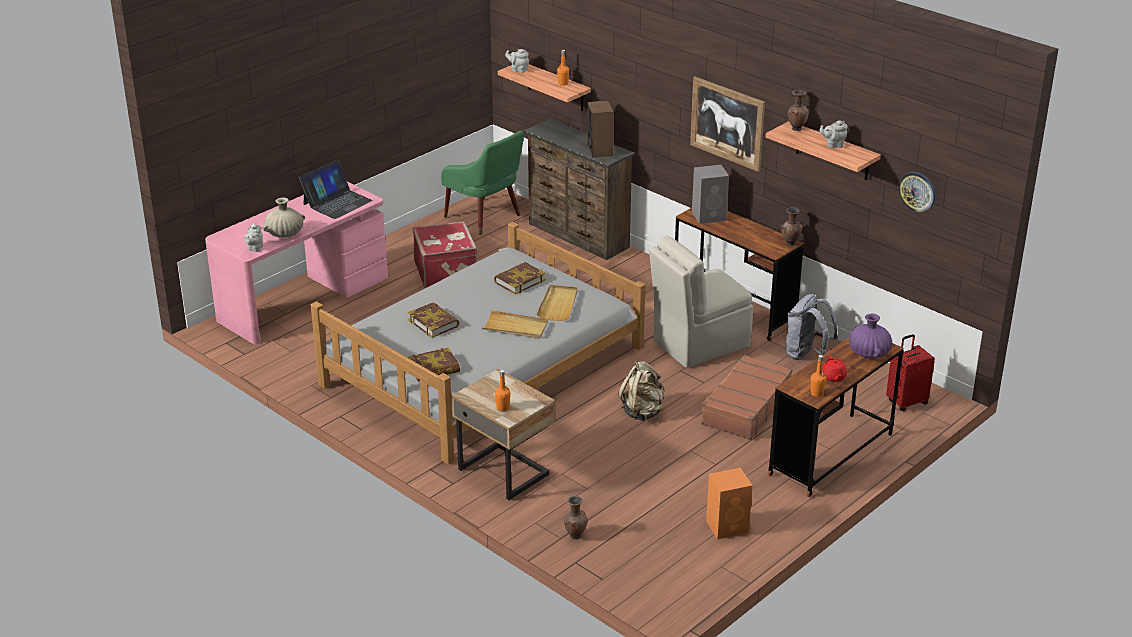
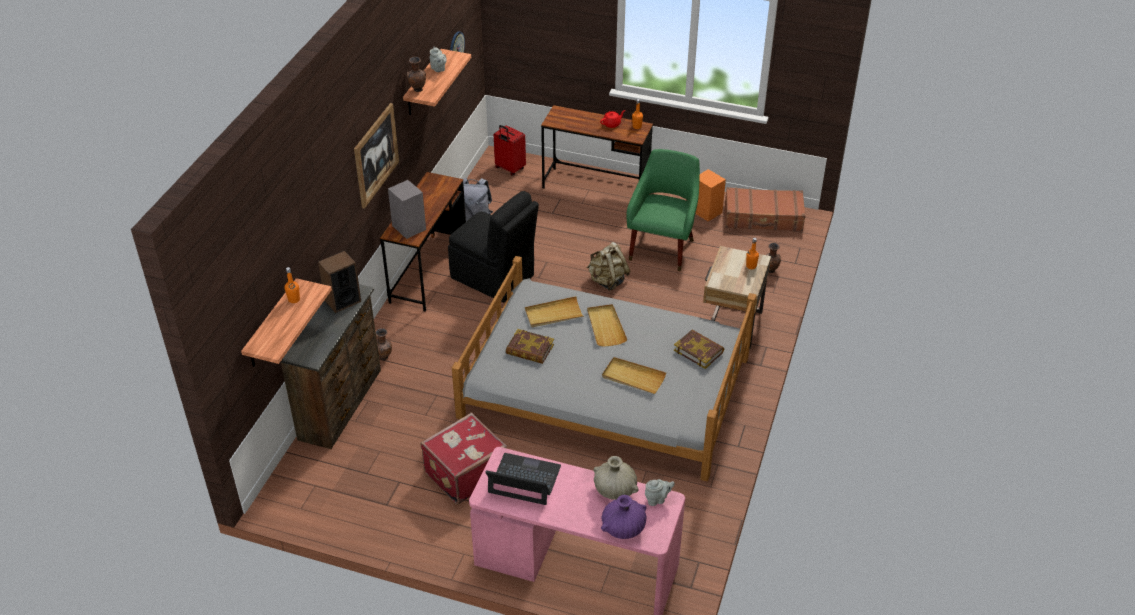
camera: 115 degrees left, 10 degrees up
(433, 323) = (633, 377): book -> beige tray
(486, 218) = (332, 488): green armchair -> green armchair (662, 246)
(518, 70) = (270, 343): grey teapot -> none
(698, 344) = (494, 278): beige chair -> black chair
(745, 407) = (565, 235): brown suitcase -> brown suitcase (763, 218)
(790, 244) = (434, 177): brown vase -> brown vase (384, 357)
(869, 354) = (572, 116): purple vase -> purple vase (623, 528)

